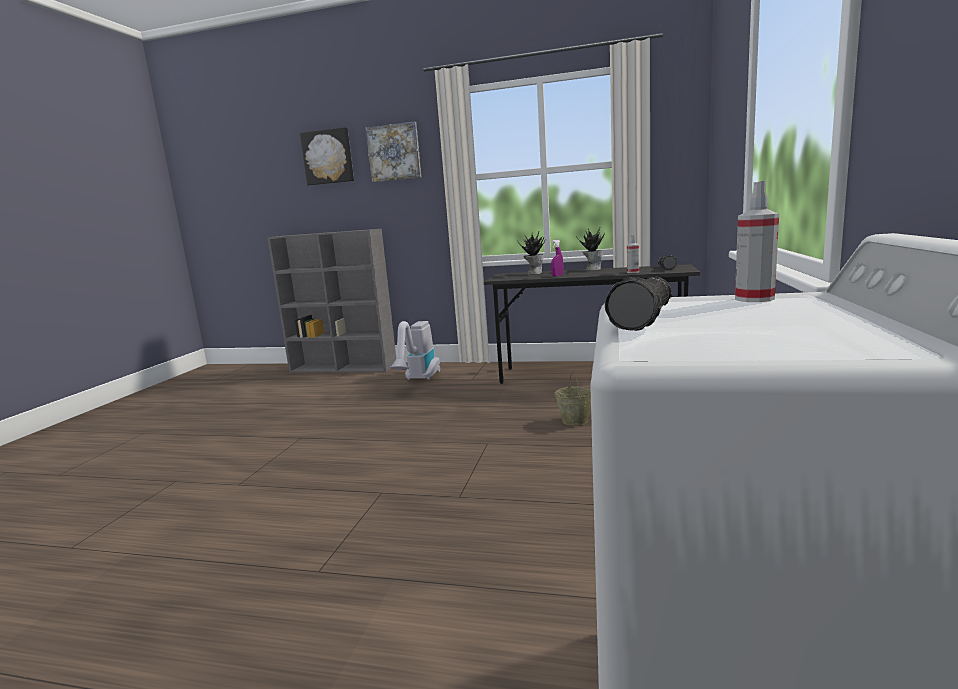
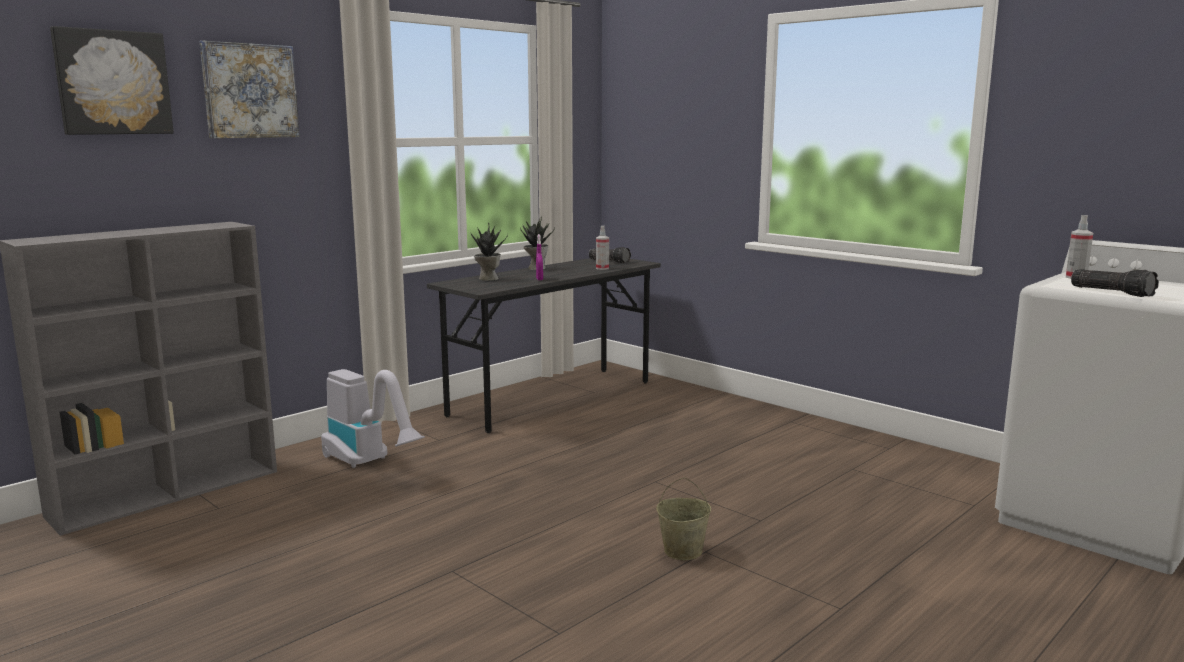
camera: 60 degrees left, 0 degrees up
(575, 421) = (662, 438): beige bucket -> beige bucket (683, 551)

